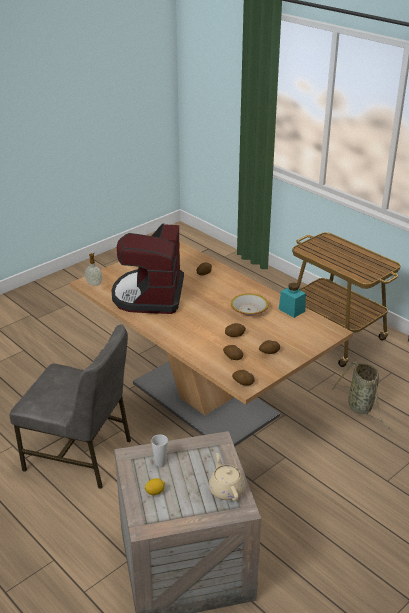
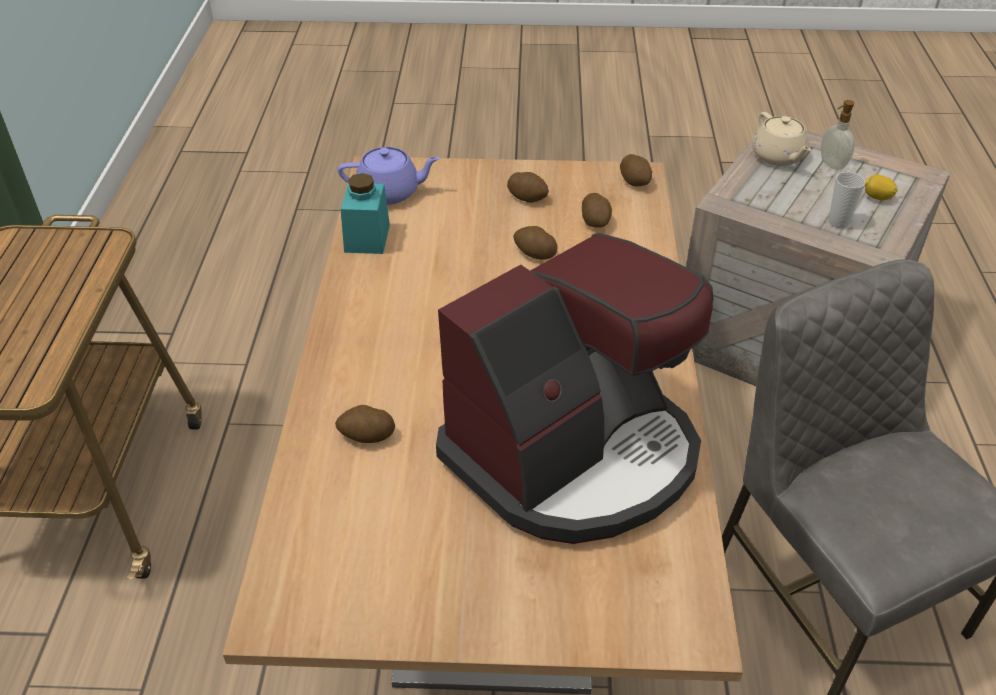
camera: 135 degrees left, 10 degrees up
(94, 283) = (673, 606): soap dispenser -> soap dispenser (831, 164)
(226, 489) = (778, 157): beige teapot -> beige teapot turned 45 degrees counterclockwise
(249, 310) = (433, 284): bowl -> none
(314, 327) = (390, 192): none -> purple teapot
(361, 408) = (302, 347): basket -> none

